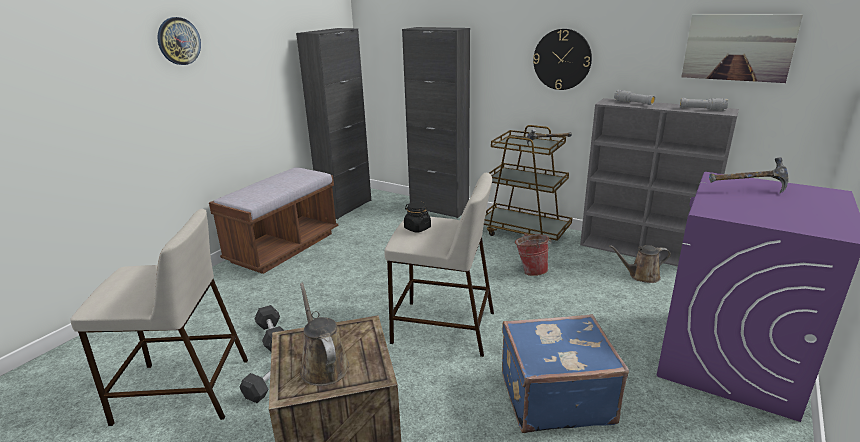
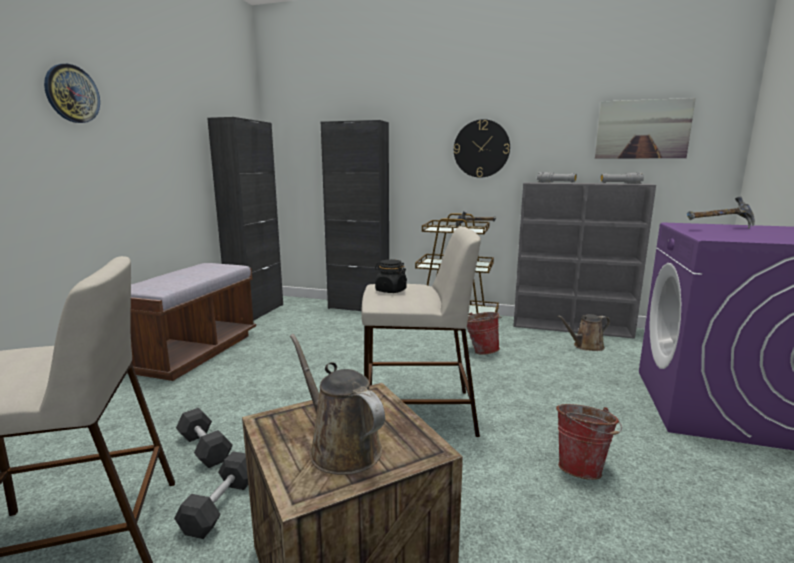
camera: 15 degrees left, 10 degrees down
(554, 396) = (582, 468): blue suitcase -> bucket

